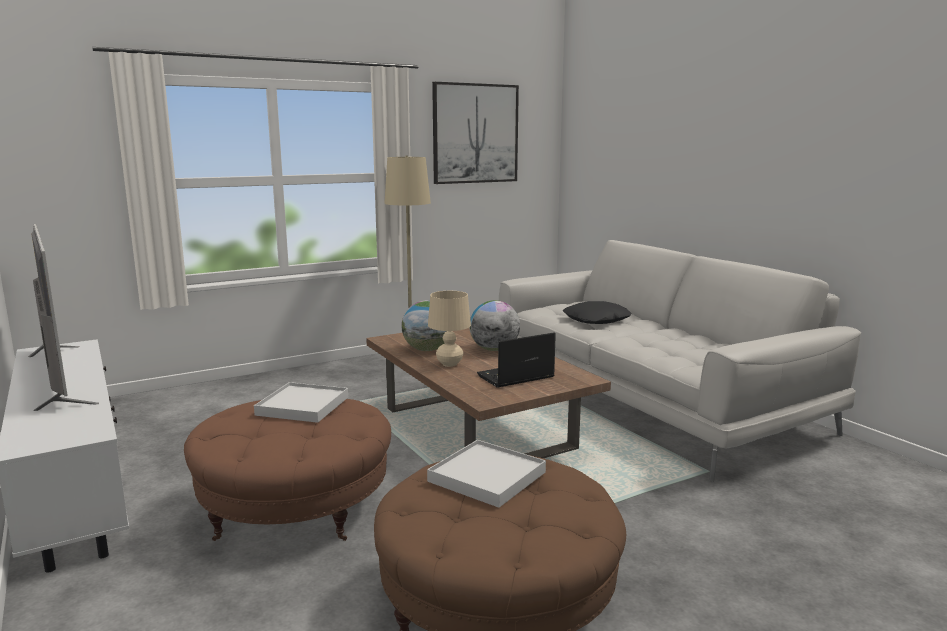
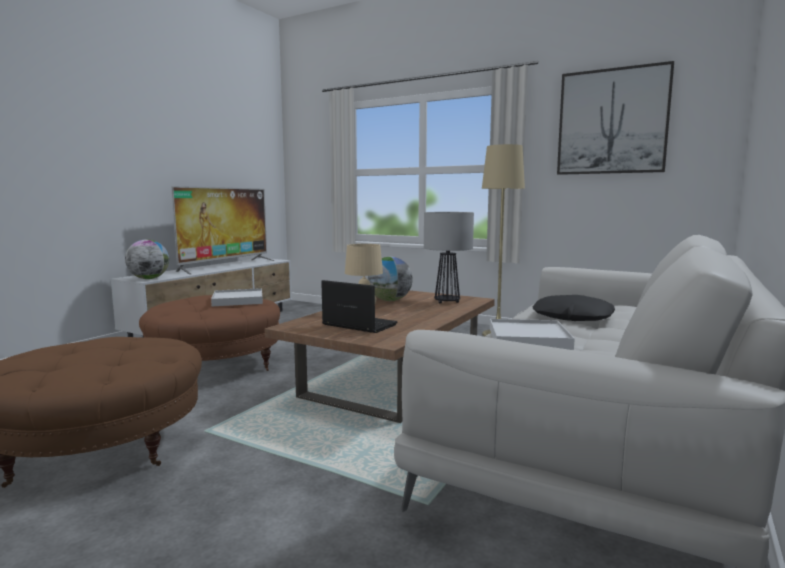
camera: 60 degrees right, 5 degrees down
(465, 335) = (447, 302): none -> table lamp
(486, 477) = (129, 346): white tray -> white tray (528, 338)
(494, 349) = (423, 312): globe -> globe (149, 278)

